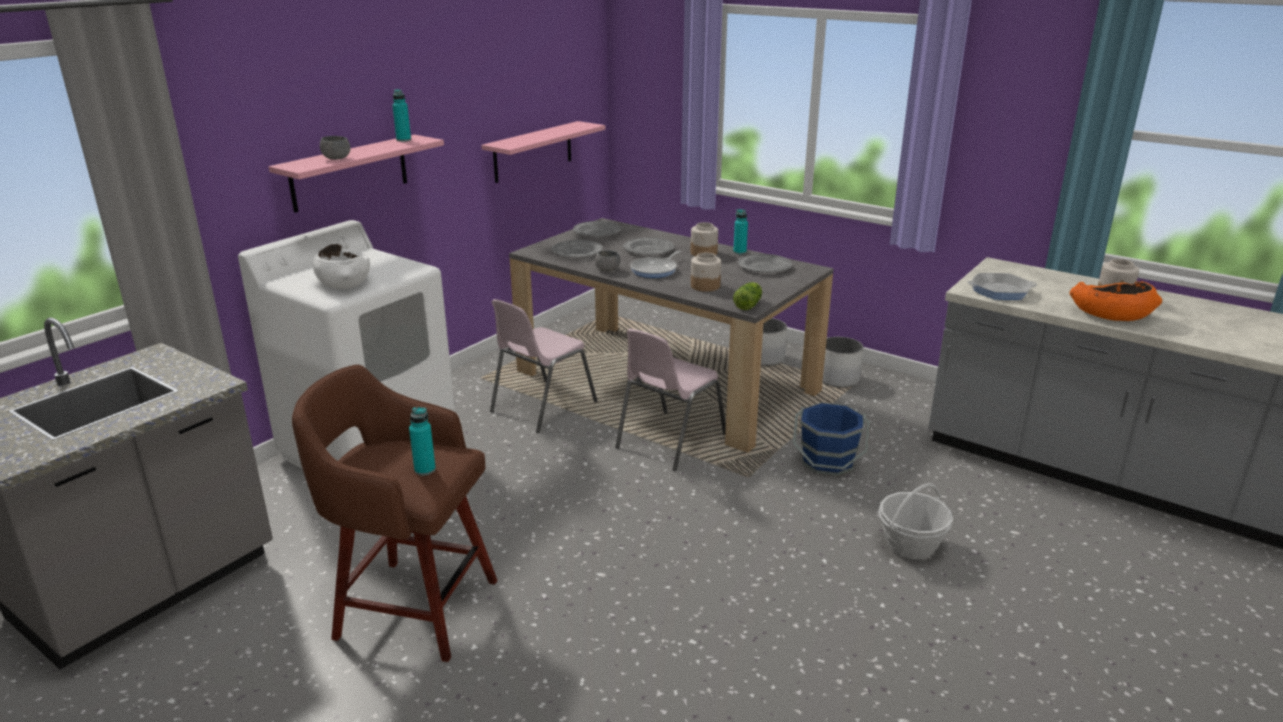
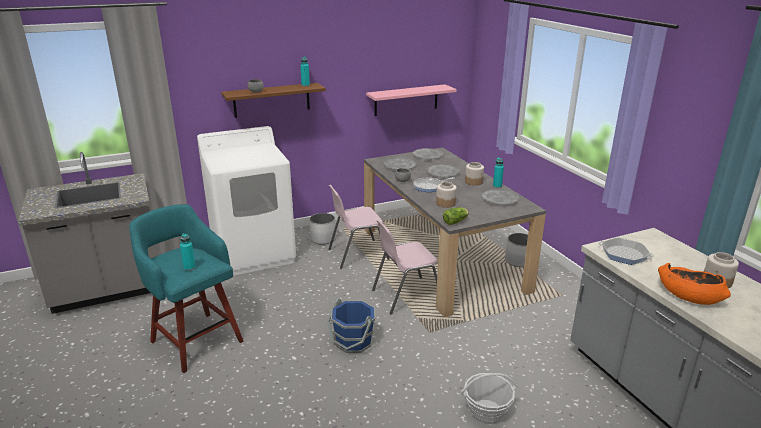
camera: 30 degrees right, 0 degrees up
(343, 282) = (235, 159): white bowl -> none
(349, 173) = (272, 100): pink shelf -> brown shelf
(412, 607) = (195, 340): brown stool -> turquoise stool
(828, 462) = (489, 340): blue bucket -> blue bucket (353, 342)
(837, 379) = (554, 288): white planter -> white planter (323, 239)

